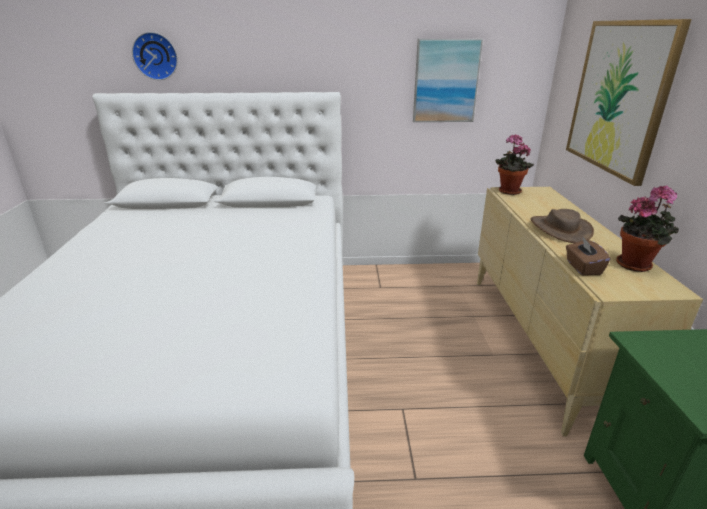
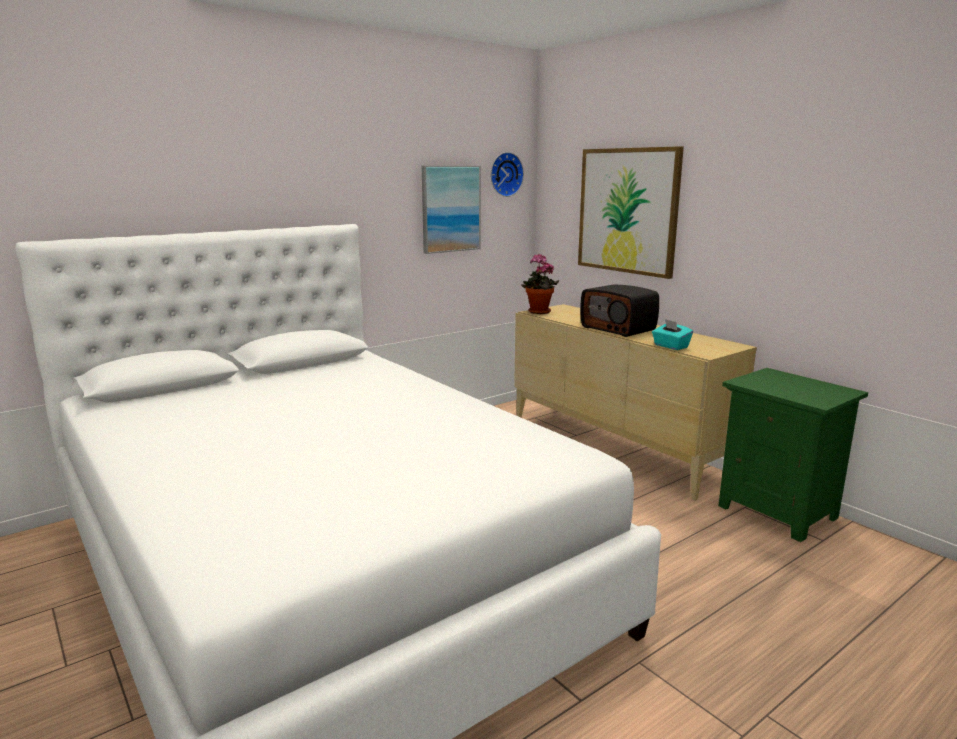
camera: 35 degrees left, 10 degrees down
(156, 56) = (109, 187): wall clock -> wall clock (505, 174)
(560, 229) = (619, 328): brown hat -> radio
(582, 268) = (670, 346): brown tissue box -> turquoise tissue box
(636, 265) = (697, 338): potted plant -> none

